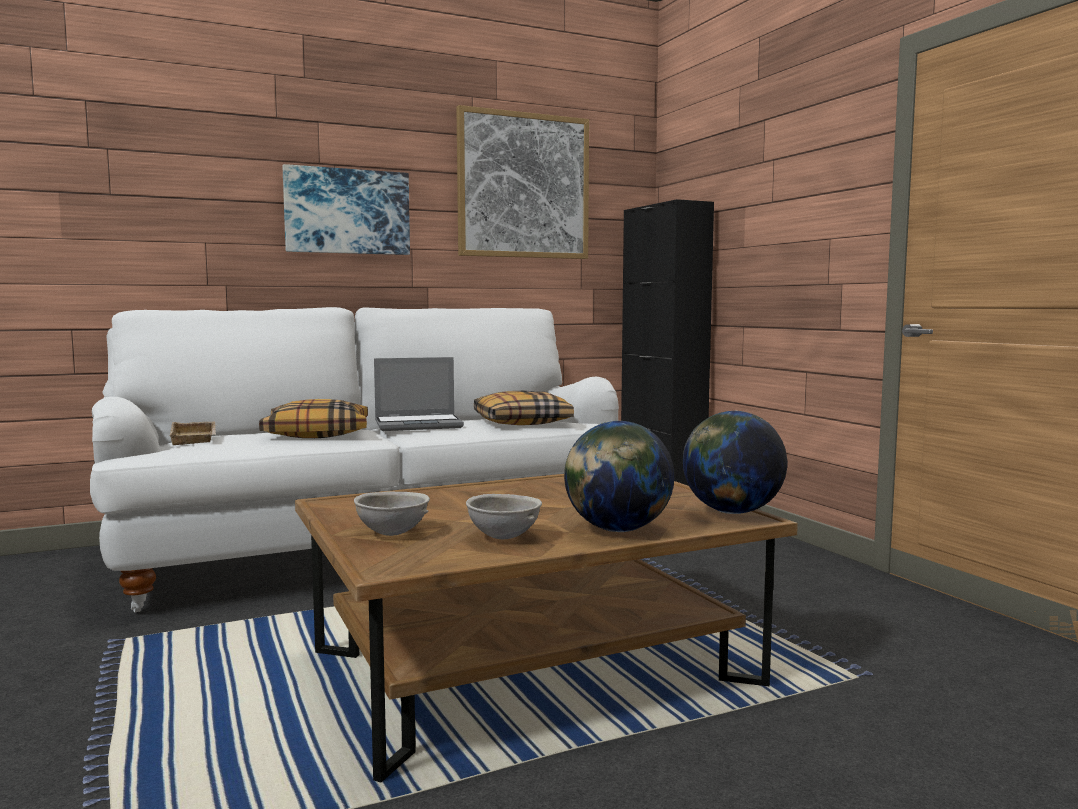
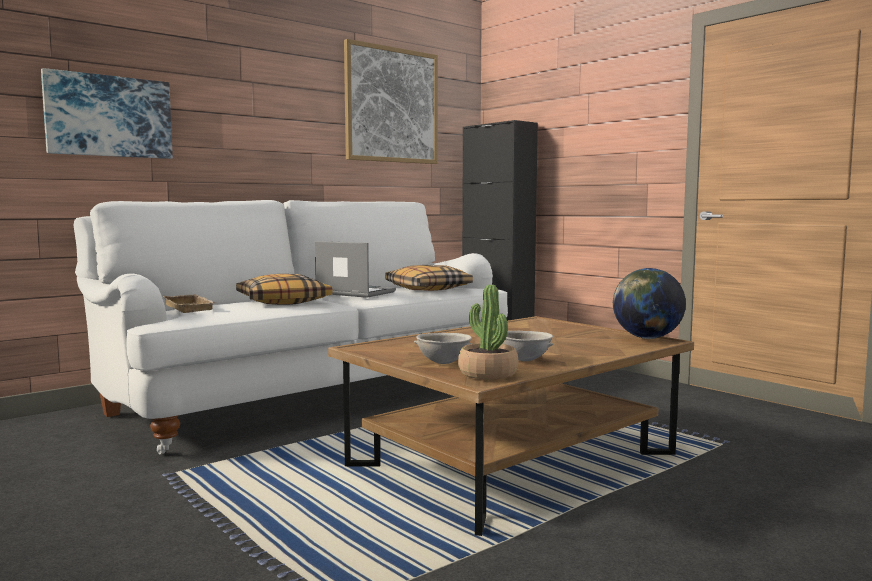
camera: 15 degrees left, 0 degrees up
(347, 211) = (263, 121): picture -> picture (109, 116)
(416, 556) = (487, 373): none -> potted plant
(419, 425) = (354, 293): laptop -> laptop turned 120 degrees counterclockwise
(617, 530) = (591, 352): globe -> none

